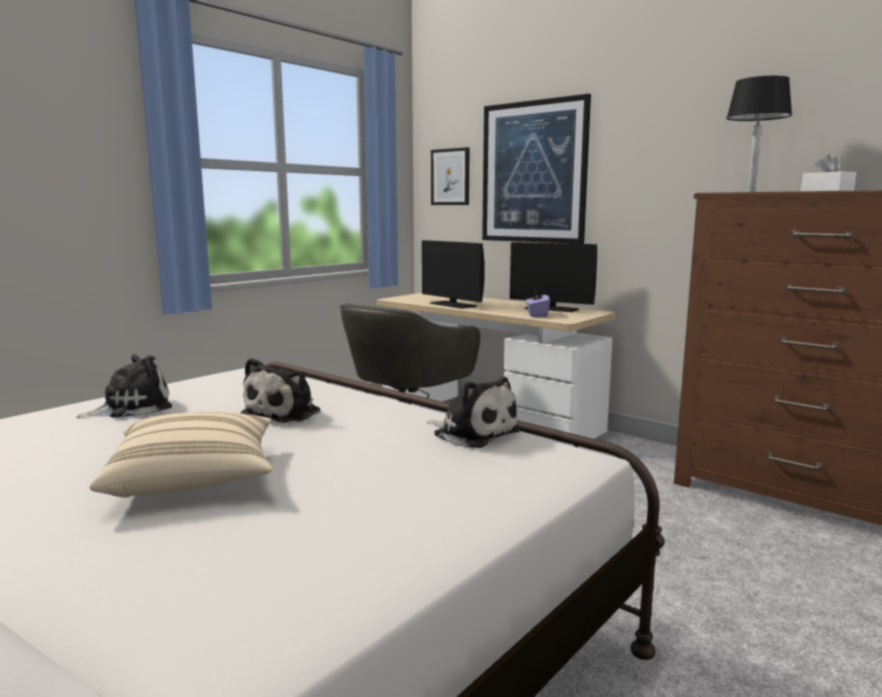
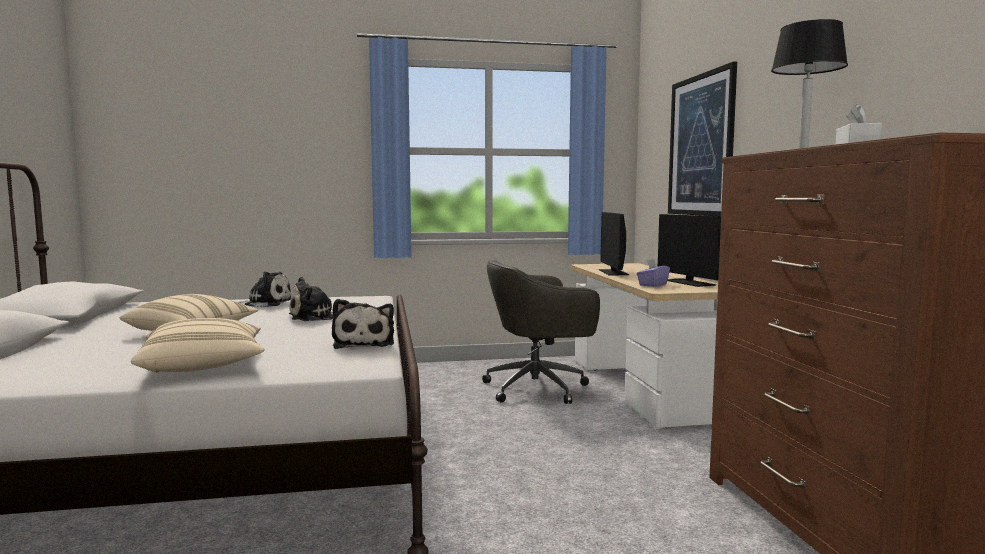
camera: 40 degrees right, 5 degrees down
(419, 521) = (204, 366): none -> beige pillow
(450, 177) = (654, 154): picture -> none

